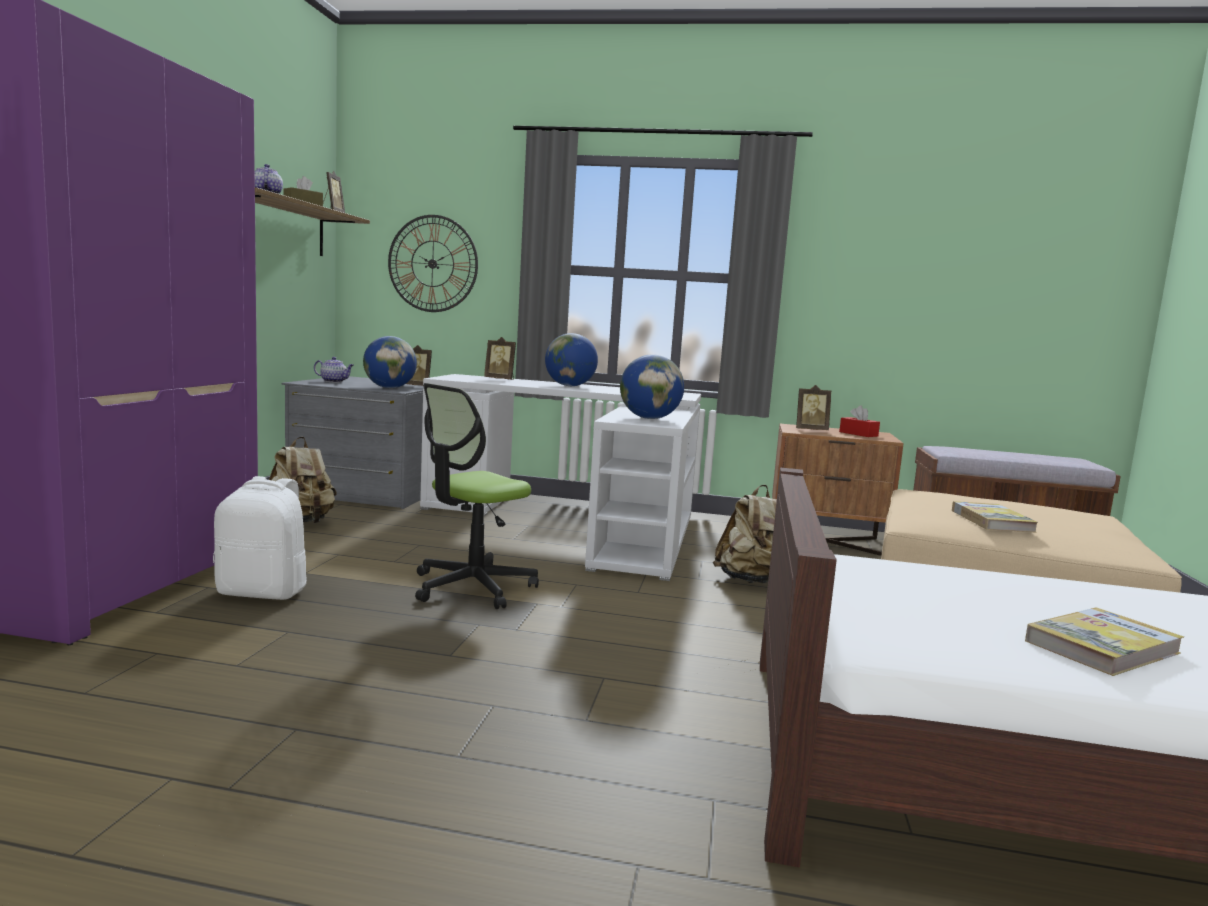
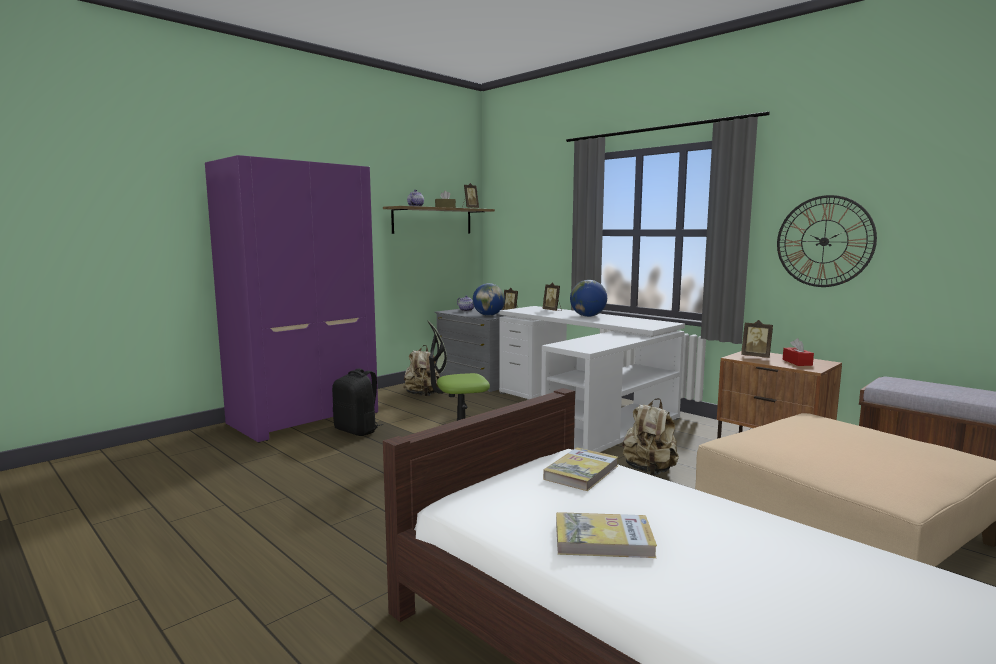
camera: 35 degrees right, 0 degrees up
(264, 592) = (357, 431): white backpack -> black backpack
(432, 264) = (529, 233): wall clock -> wall clock (824, 241)
(649, 418) = (590, 344): globe -> none
(991, 521) = (803, 448): book -> book (581, 472)

